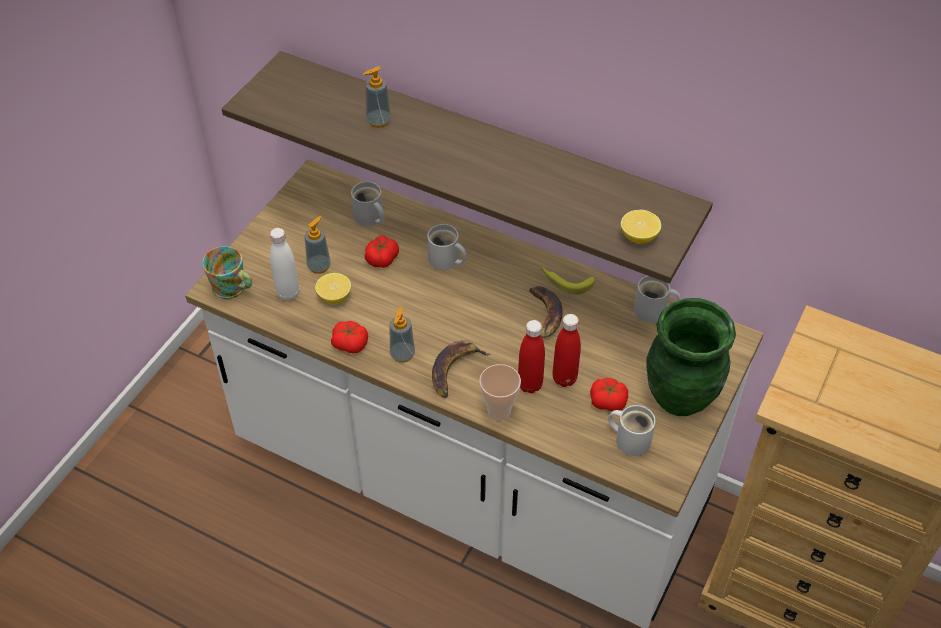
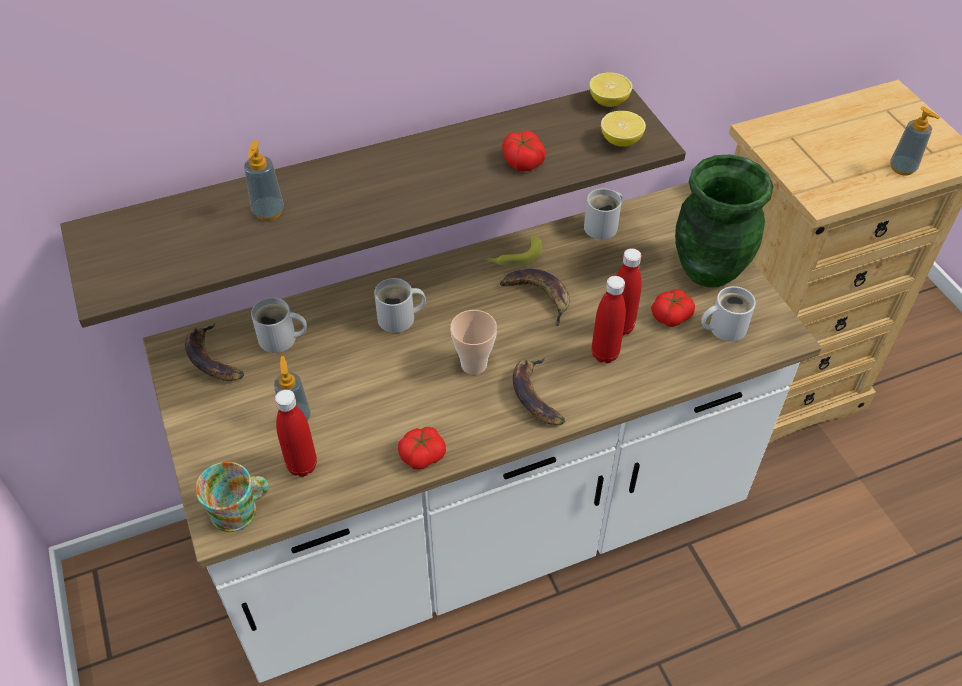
camera: 50 degrees left, 0 degrees up
(288, 293) = (302, 466): white bottle -> red bottle
(324, 199) = (212, 358): none -> banana
(334, 297) = (350, 430): lemon -> lemon (608, 102)
(382, 258) = (343, 363): tomato -> tomato (522, 161)
(402, 354) = (478, 422): soap dispenser -> soap dispenser (902, 168)
(499, 411) = (614, 394): cup -> cup (474, 364)

